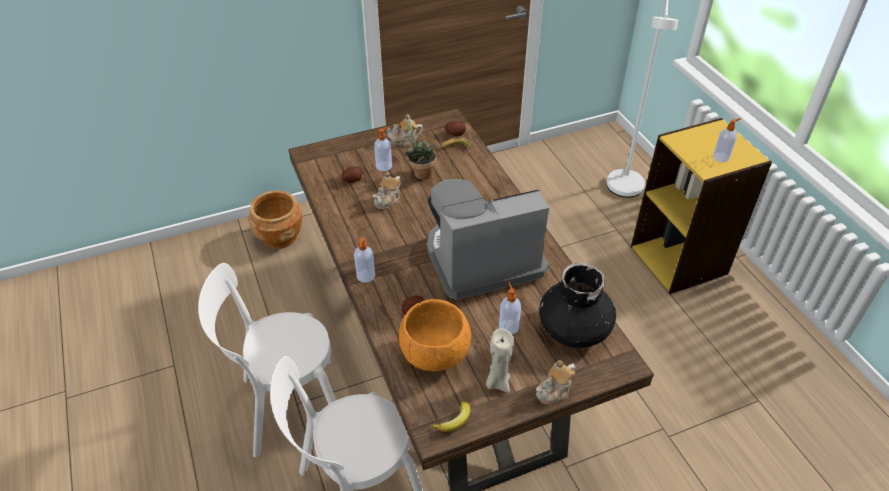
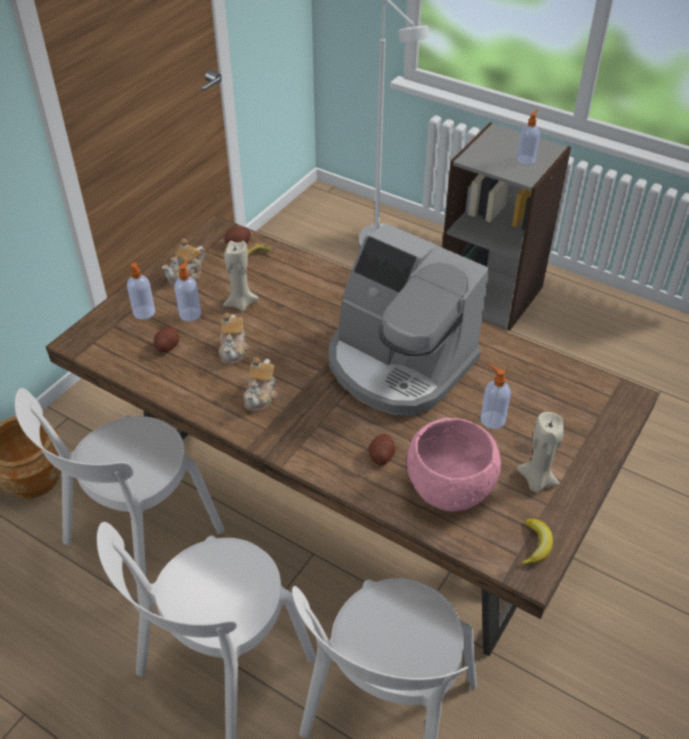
camera: 35 degrees left, 0 degrees up
(305, 303) = (138, 541): none -> white chair
(365, 276) = (292, 447): soap dispenser -> soap dispenser (144, 313)
(420, 173) = (240, 303): potted plant -> beige candle
(434, 354) = (448, 489): orange bowl -> pink bowl
(481, 259) = (398, 364): coffee machine -> coffee machine turned 90 degrees counterclockwise
(554, 391) = (595, 459): teapot -> teapot (261, 396)
(574, 328) = (553, 387): black vase -> none
(679, 260) = (491, 293): yellow bookcase -> grey bookcase

